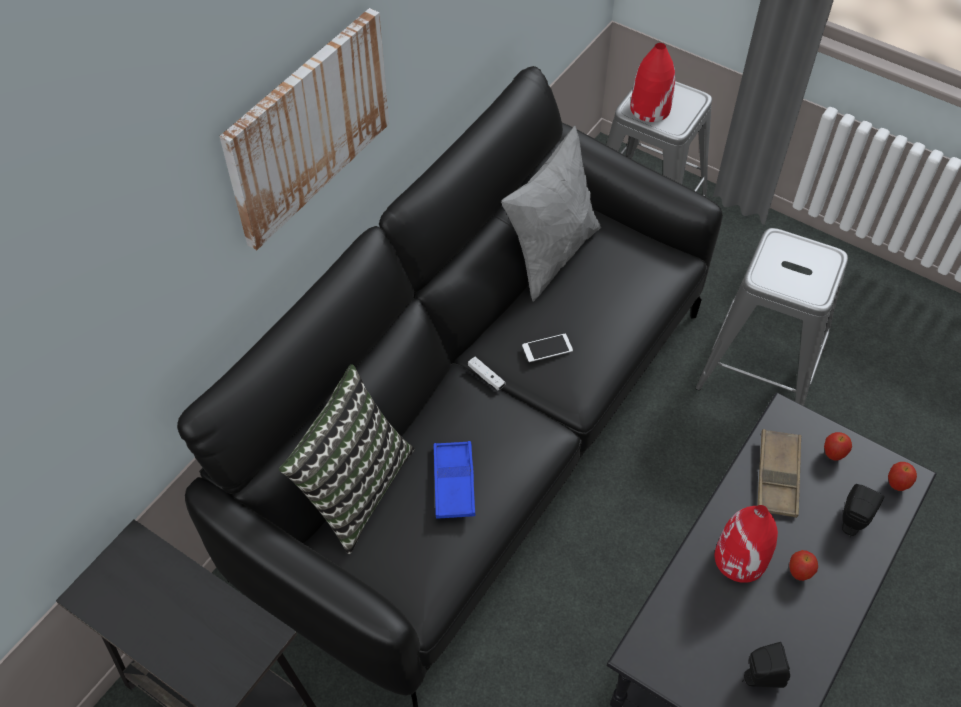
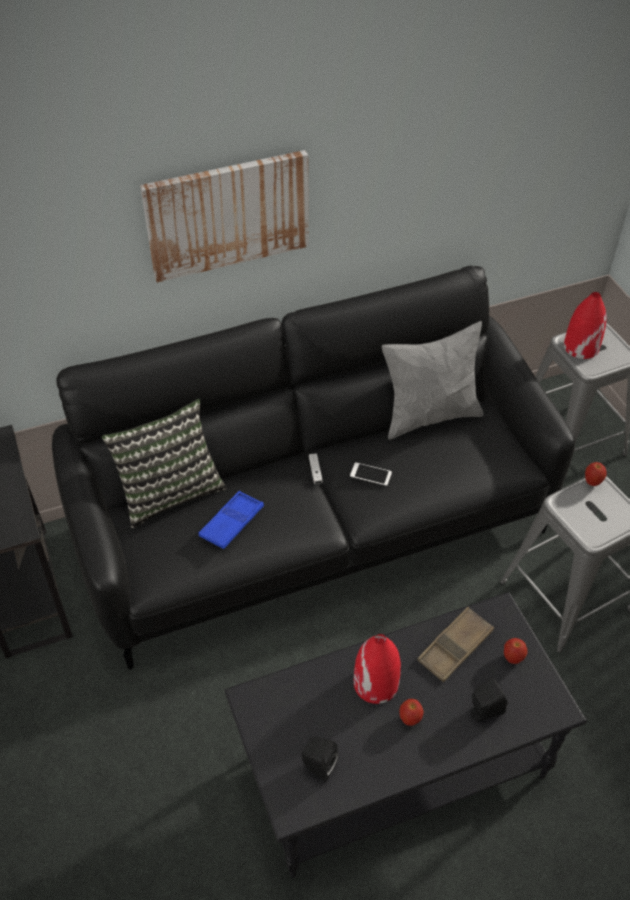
camera: 35 degrees right, 5 degrees down
(896, 484) = (545, 708): apple -> apple (592, 482)

